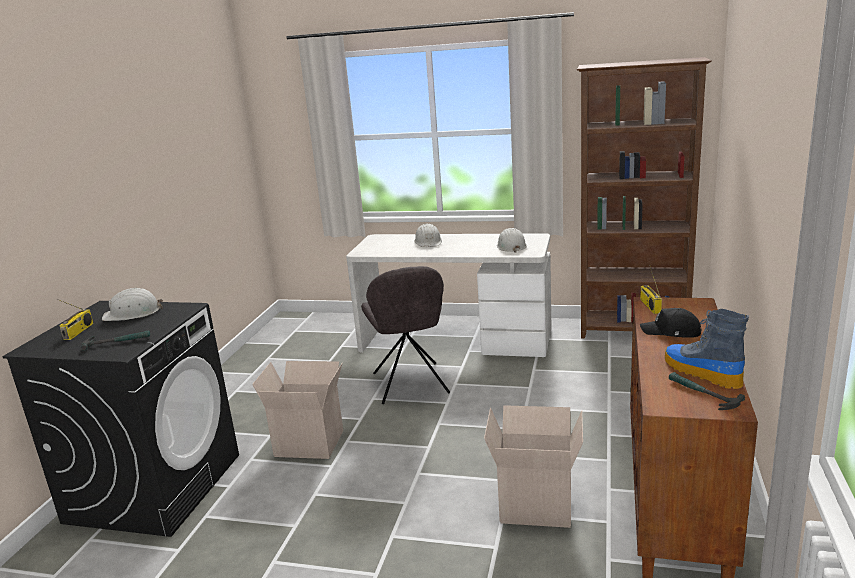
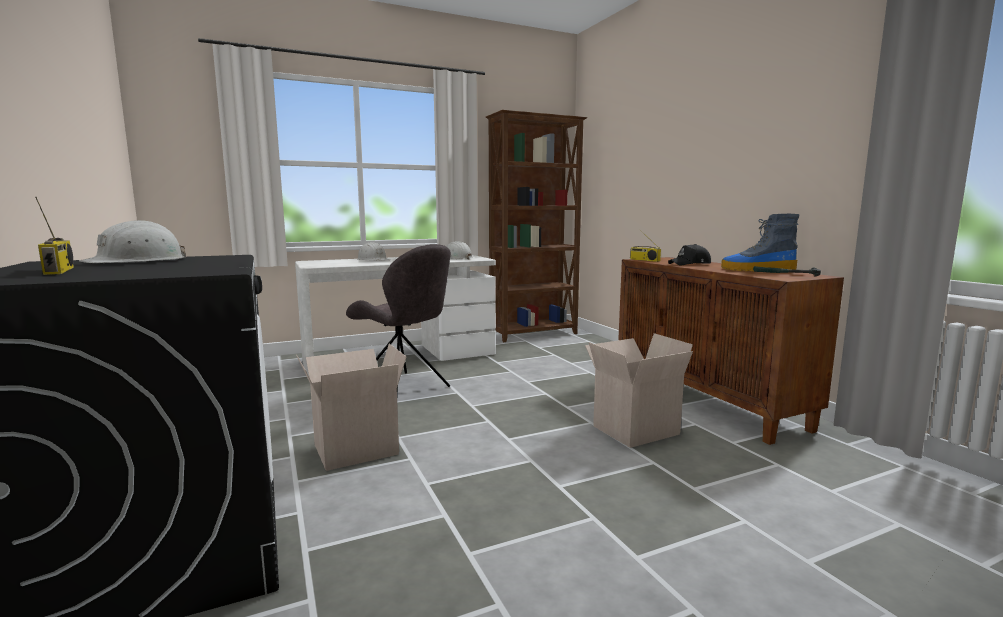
camera: 40 degrees left, 10 degrees down
(117, 342) = (179, 269): hammer -> none

